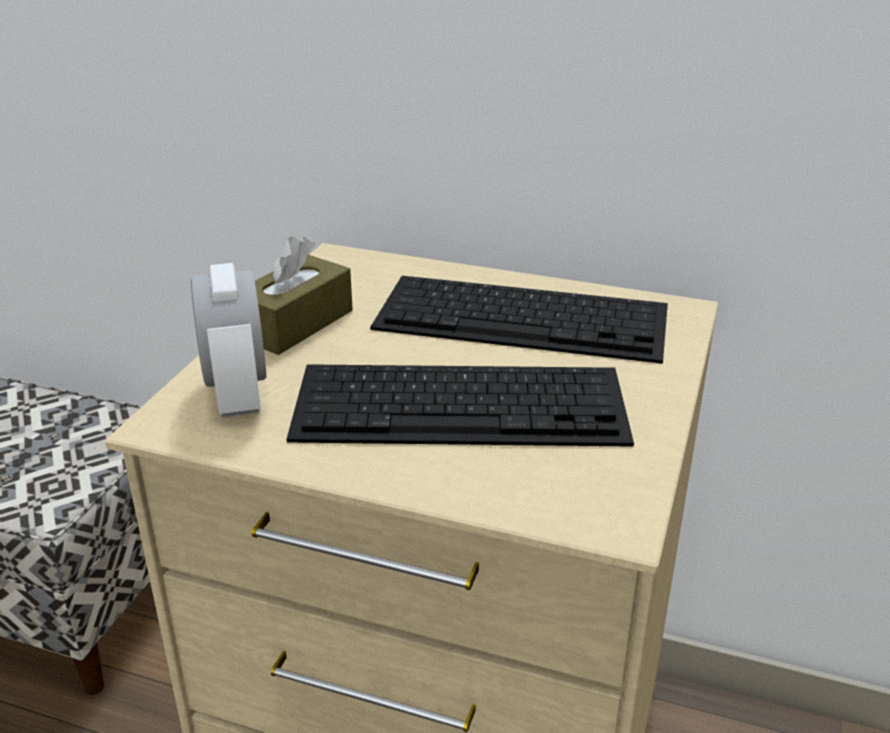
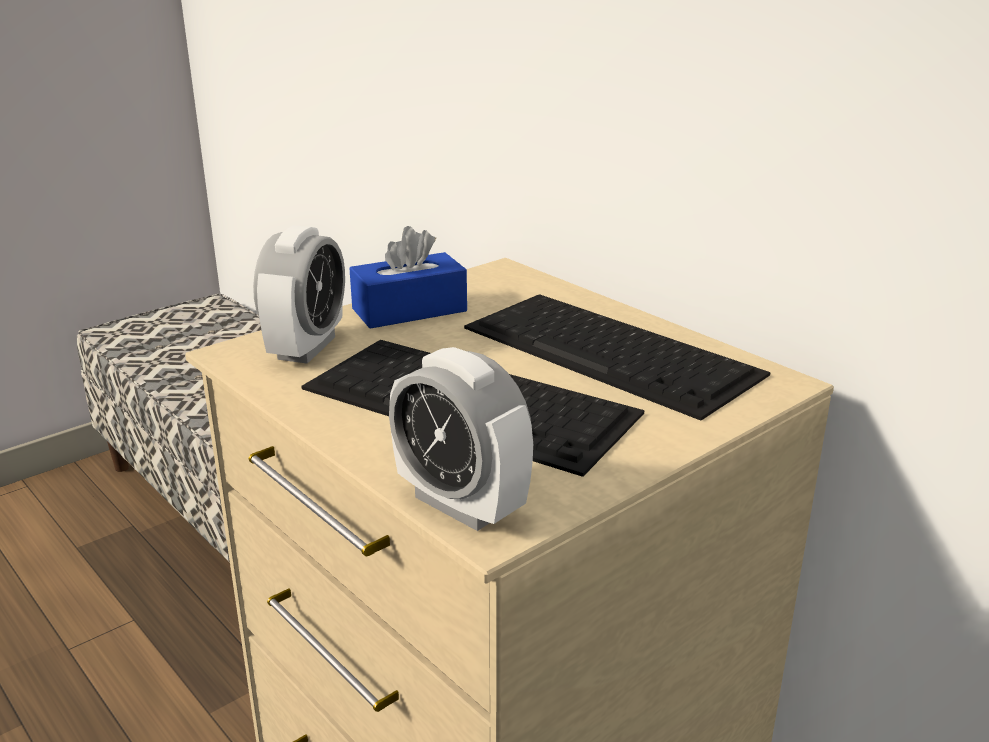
camera: 30 degrees right, 5 degrees down
(295, 324) = (409, 310): brown tissue box -> blue tissue box
(568, 509) = (460, 504): none -> alarm clock

